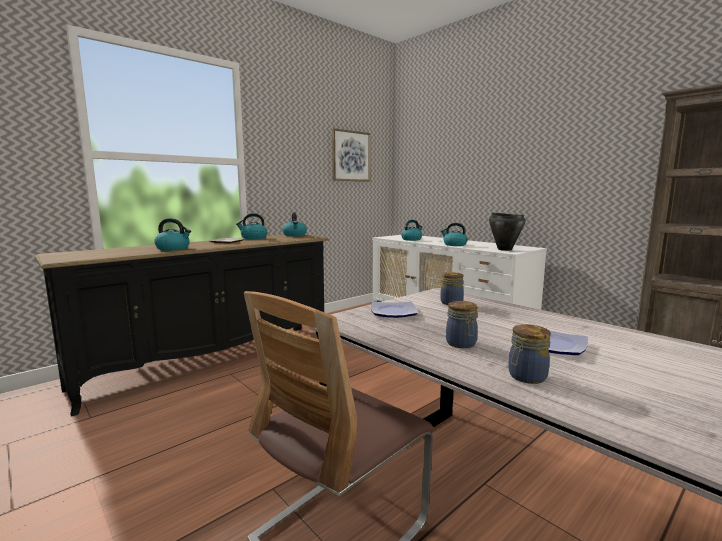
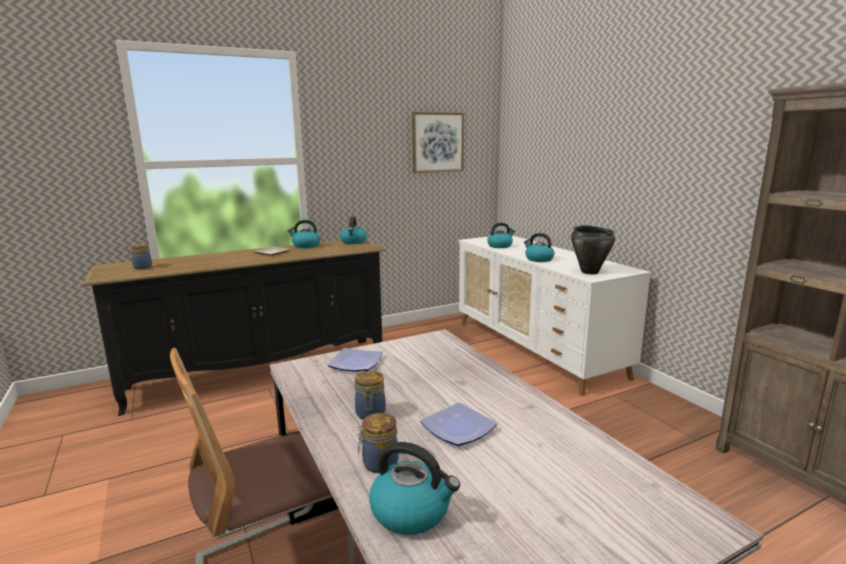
camera: 15 degrees right, 5 degrees up
(173, 248) = (211, 262): kettle -> kettle (412, 511)
(451, 302) = (430, 355): jar -> jar (143, 267)

